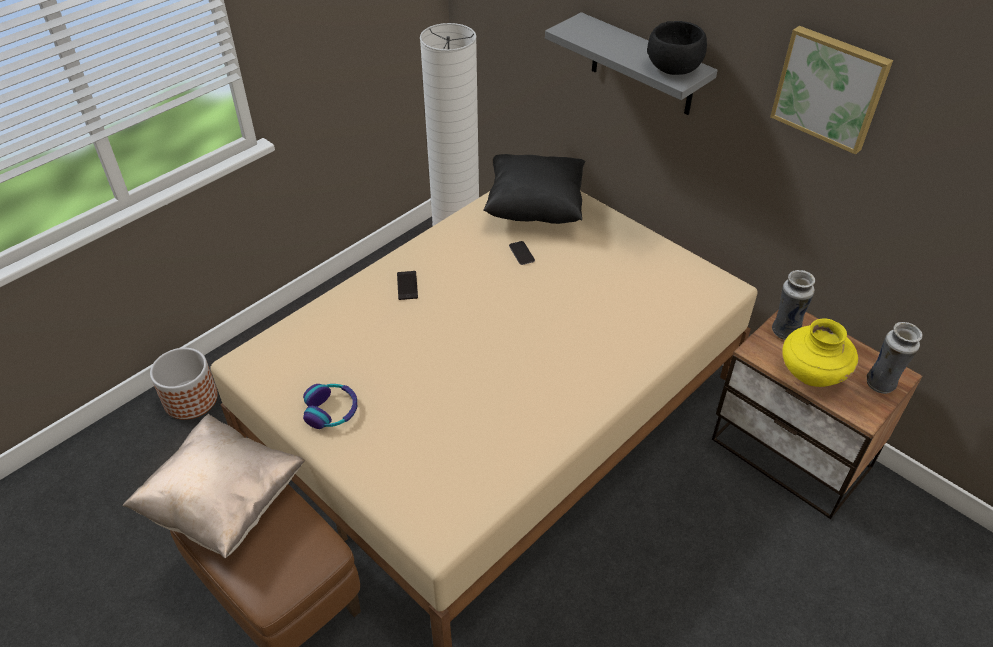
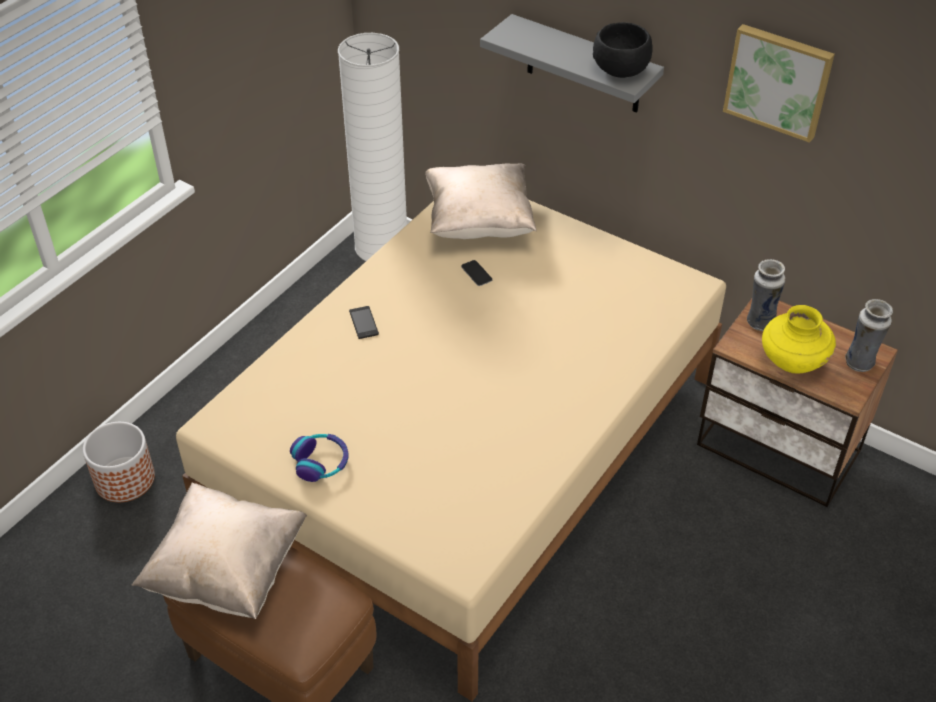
camera: 10 degrees left, 0 degrees up
(535, 209) = (479, 223): black pillow -> beige pillow

